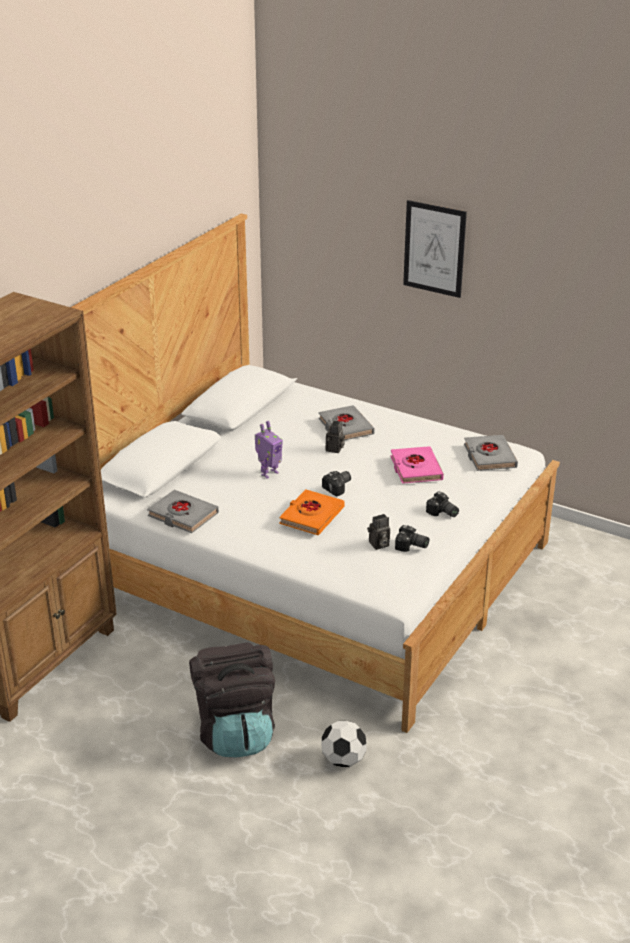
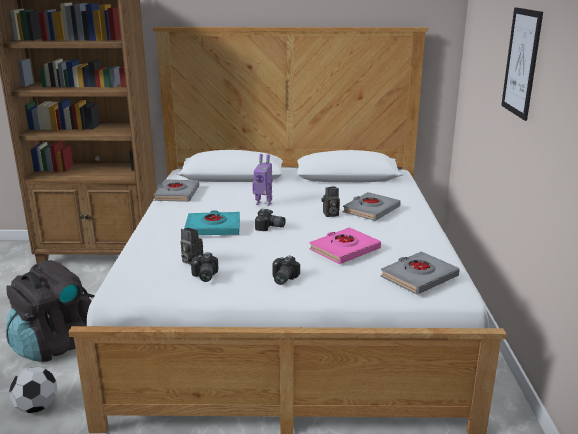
camera: 60 degrees right, 10 degrees down
(311, 516) = (213, 228): orange book -> turquoise book

